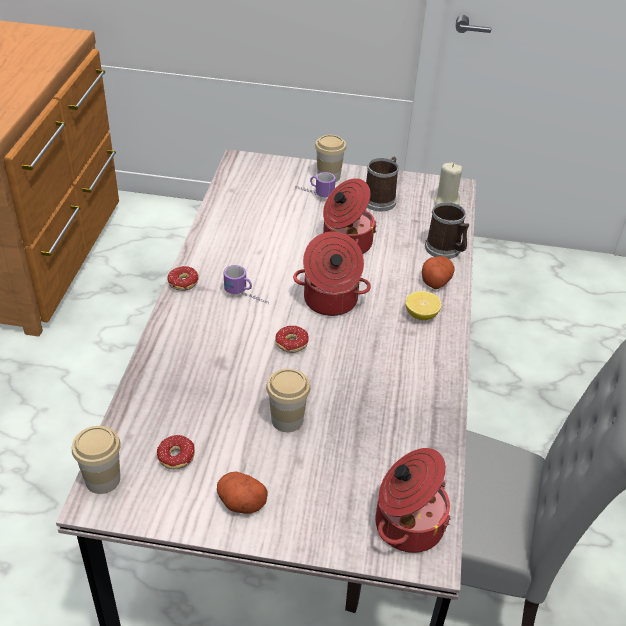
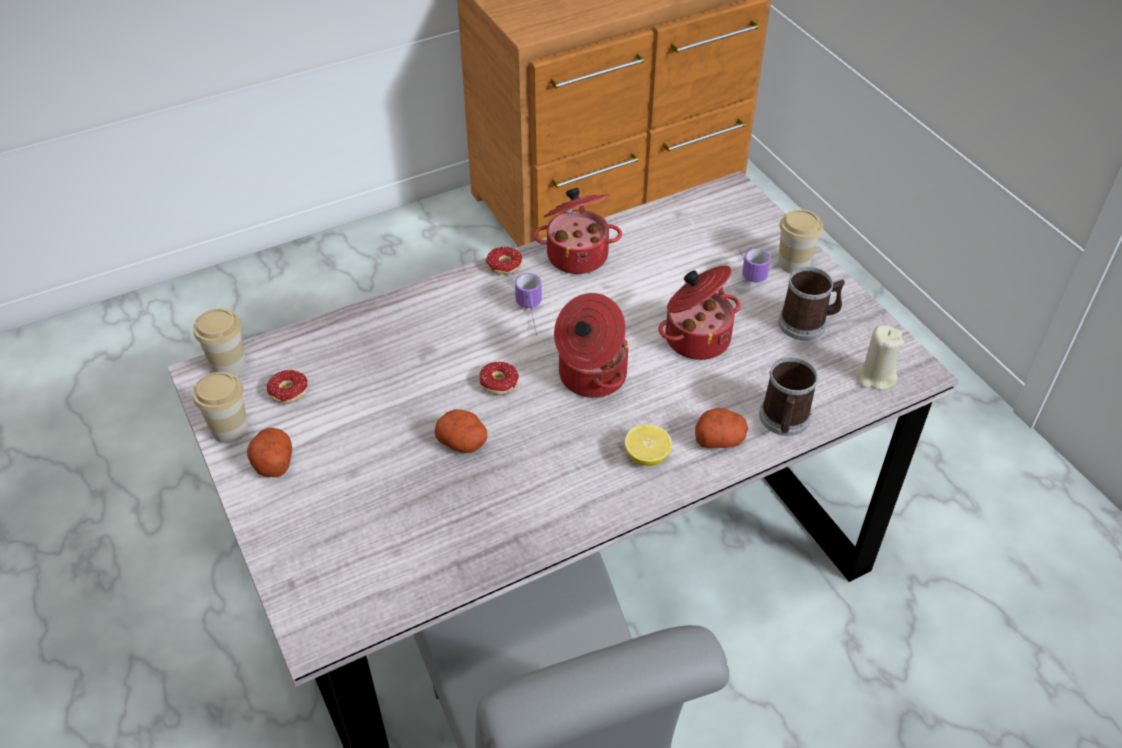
camera: 55 degrees right, 5 degrees up
(287, 420) = (395, 437): cup -> cup (230, 429)
(327, 388) = (463, 442): none -> potato
(407, 523) = (340, 593): cooking pot -> cooking pot (577, 254)

